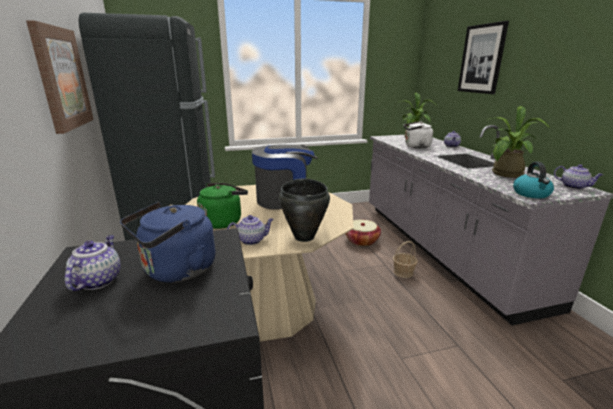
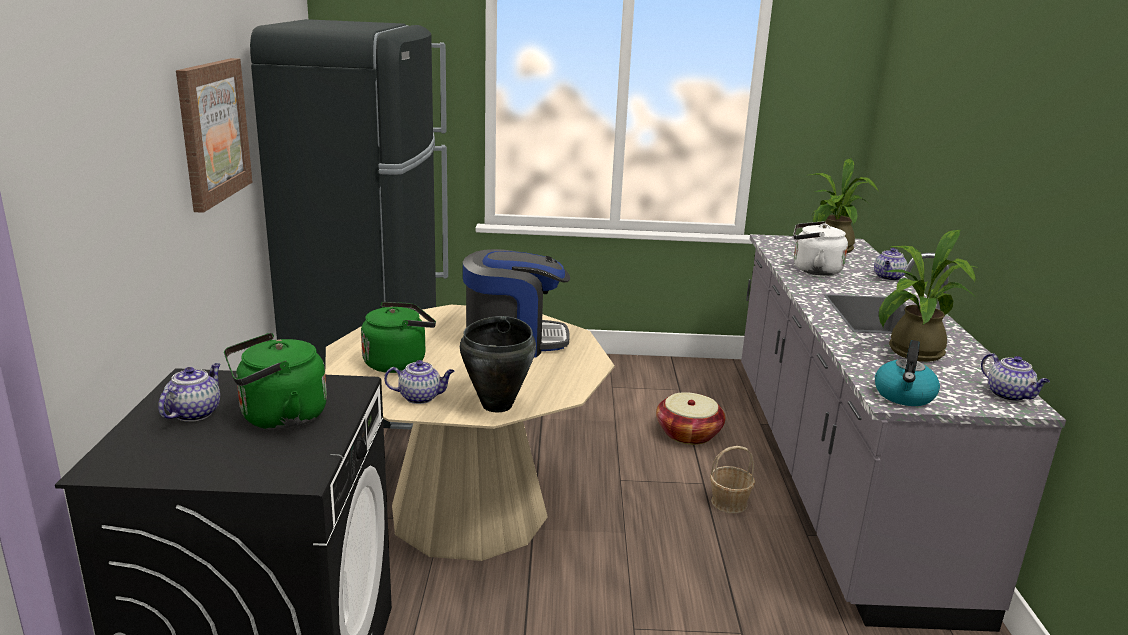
camera: 15 degrees right, 0 degrees up
(176, 271) = (278, 418): blue kettle -> green kettle
(482, 59) = (952, 118): picture -> none

